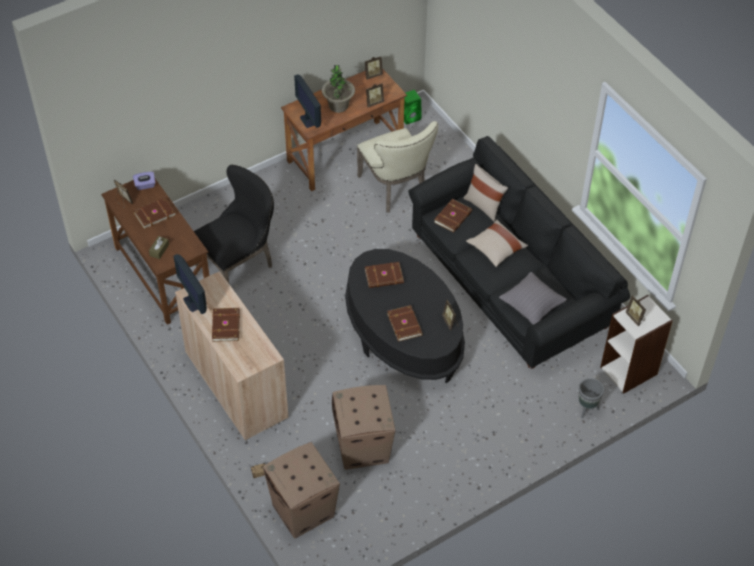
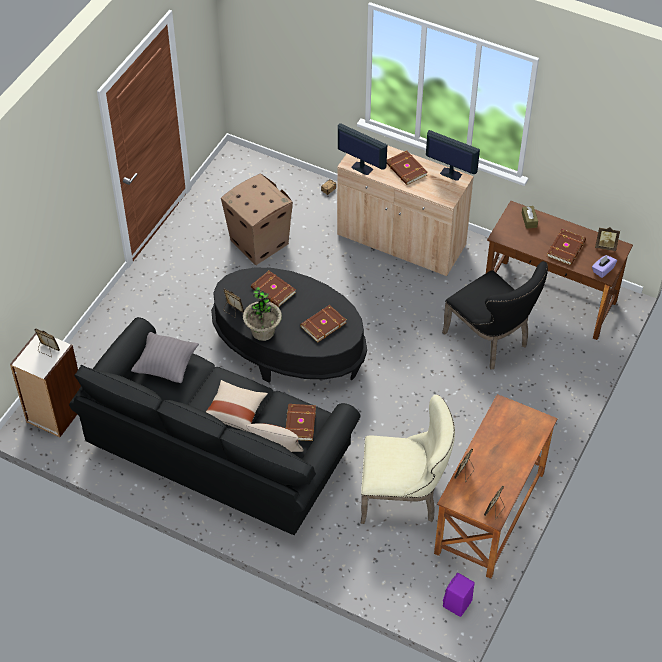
camera: 150 degrees right, 0 degrees up
(239, 265) = (491, 341): black chair -> black chair turned 60 degrees counterclockwise
(303, 511) = (273, 180): cardboard box -> none
(308, 121) = (515, 414): monitor -> monitor (361, 168)
(338, 106) = (499, 449): potted plant -> potted plant (263, 332)
(396, 189) = (404, 497): beige chair -> beige chair turned 150 degrees clockwise
(410, 117) = (457, 604): green speaker -> purple speaker
(586, 409) = (81, 358): grey planter -> none

